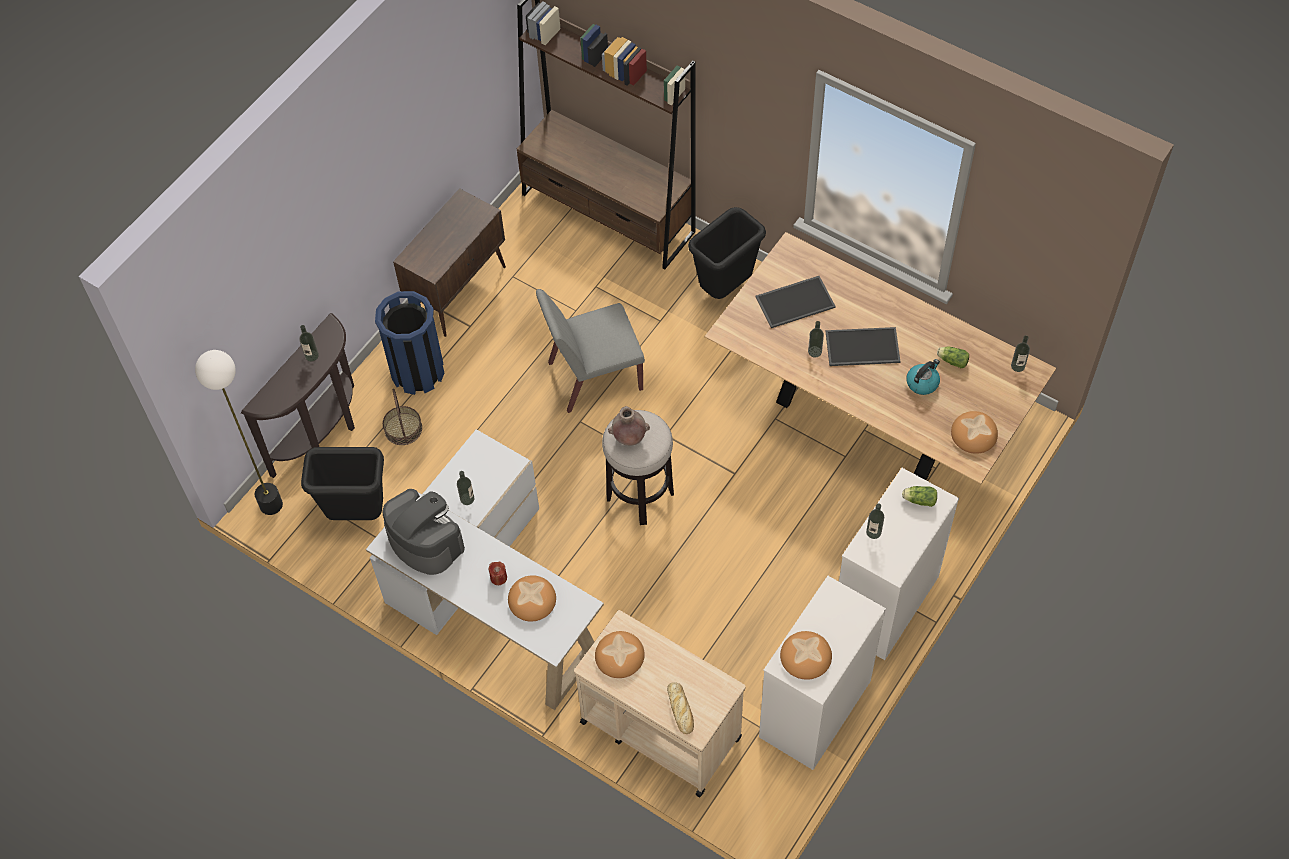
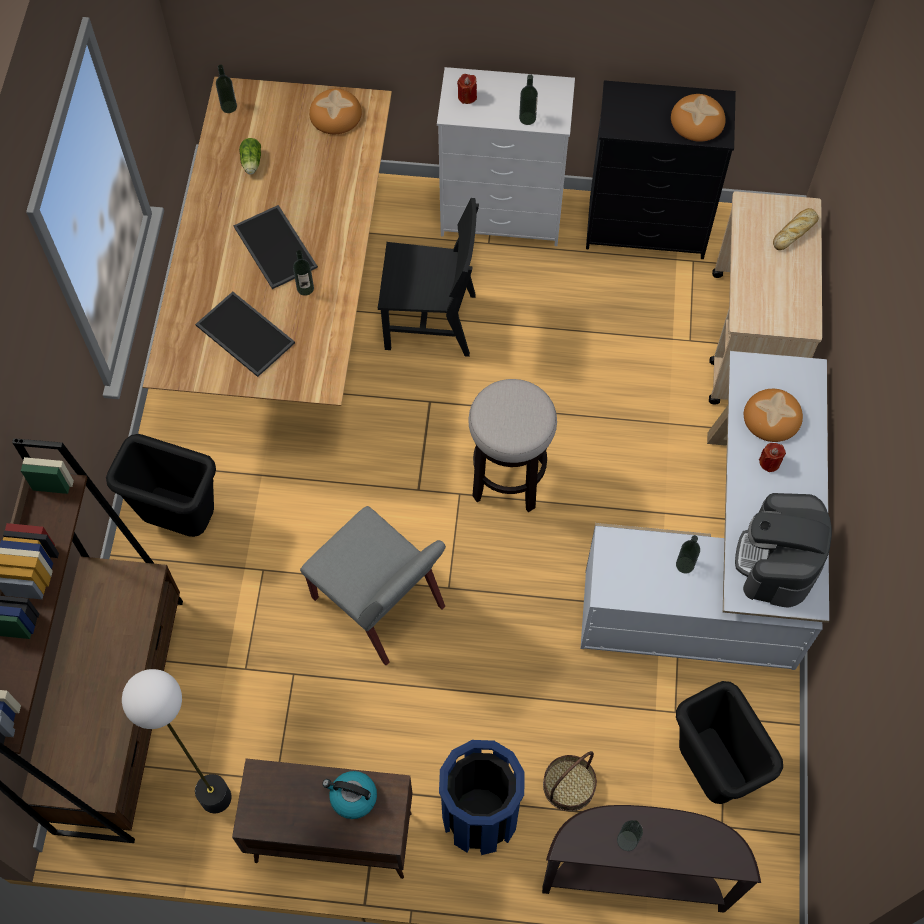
camera: 120 degrees left, 5 degrees up
(271, 504) = (759, 884): floor lamp -> floor lamp (215, 798)
(619, 655) = (777, 307): bread -> none
(629, 438) = (520, 419): brown vase -> none
(805, 504) = (430, 322): none -> black chair
(814, 710) = (647, 227): white dresser -> black dresser
(918, 500) = (467, 96): lettuce -> red candle
(922, 382) = (294, 178): kettle -> kettle (352, 797)

